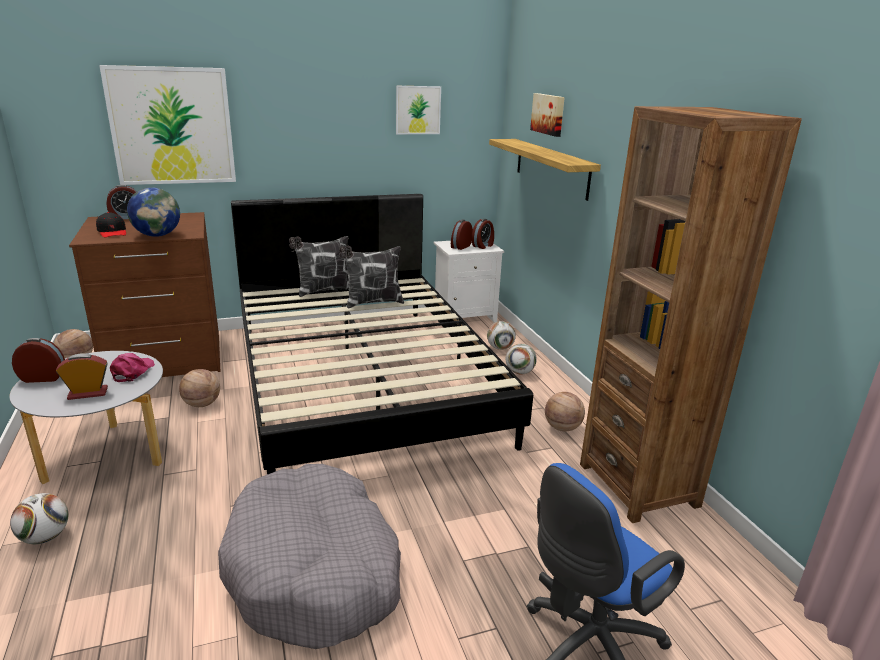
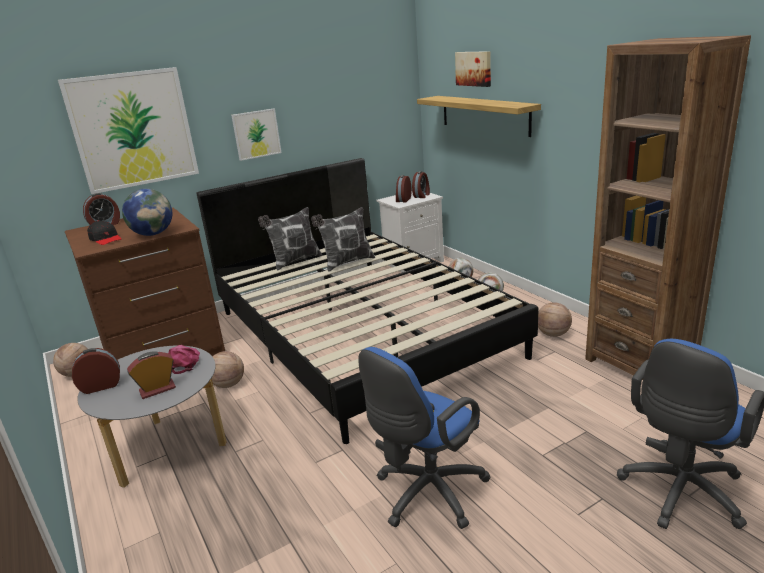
camera: 10 degrees left, 0 degrees up
(45, 537) = (161, 531): football -> none
(315, 570) = (426, 494): grey dog bed -> blue office chair
(418, 110) = (348, 82): picture -> picture (256, 134)

